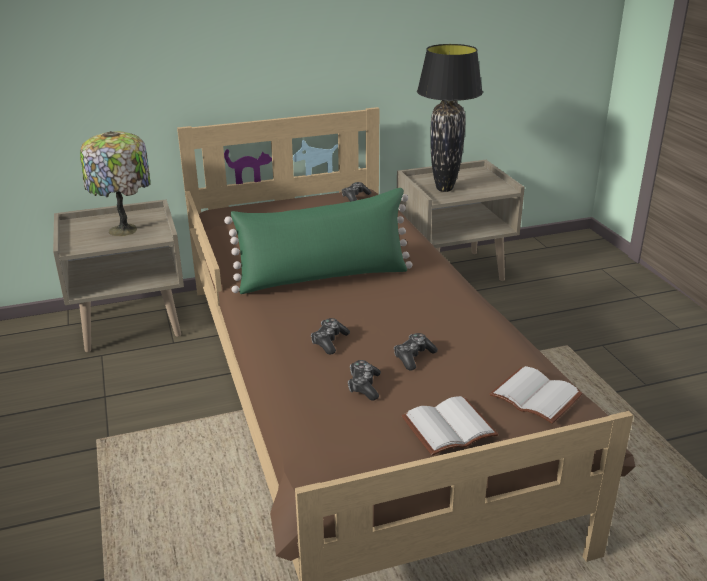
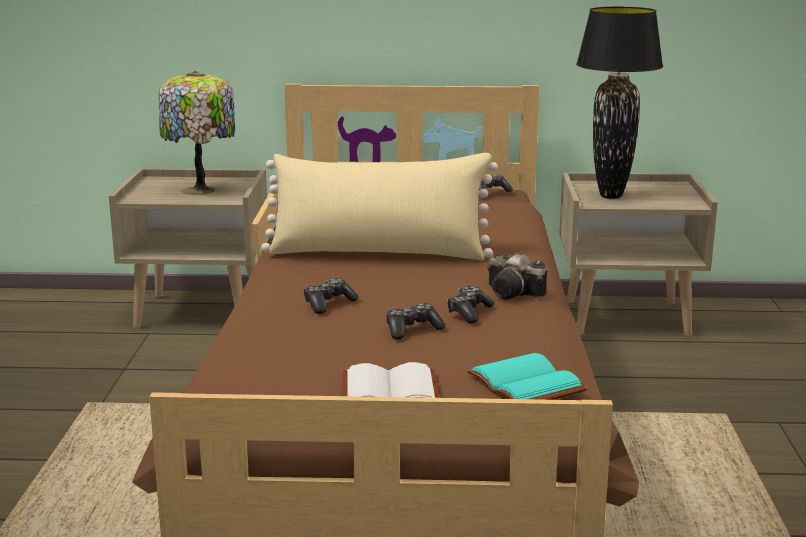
camera: 20 degrees right, 10 degrees down
(324, 277) = (378, 253): green pillow -> beige pillow
(364, 386) = (329, 344): game controller -> game controller (469, 312)
(456, 303) = (515, 293): none -> camera
(537, 396) = (529, 384): white book -> turquoise book

